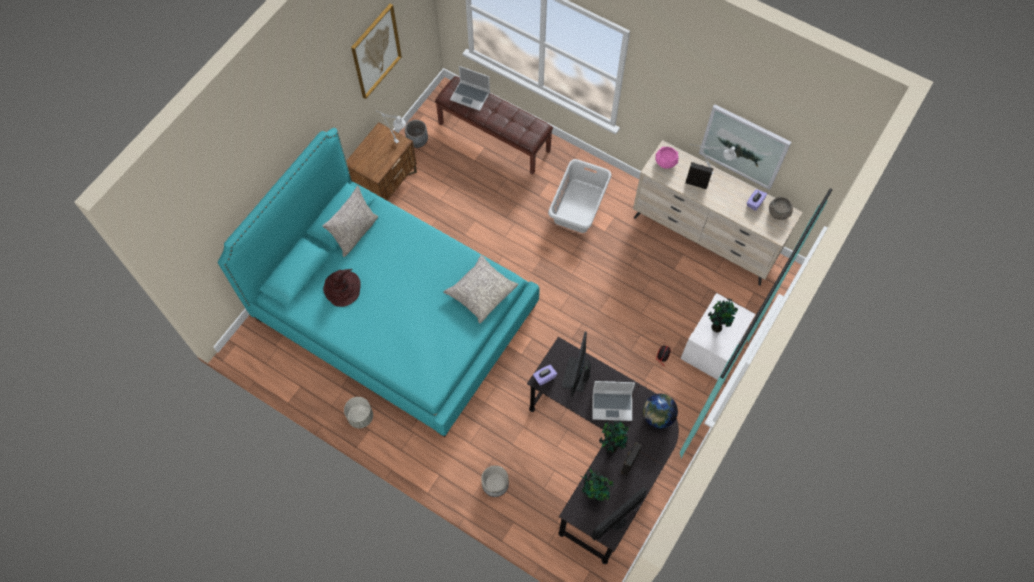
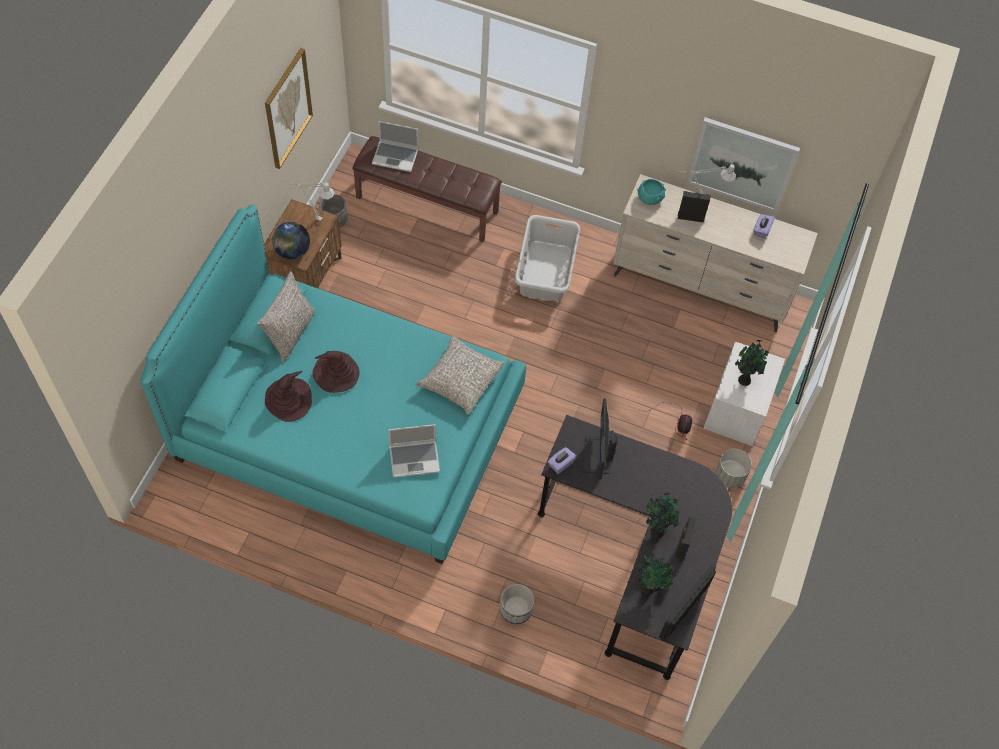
camera: 15 degrees left, 5 degrees down
(360, 417) = (332, 556): grey planter -> grey planter (730, 475)
(383, 272) = (336, 373): none -> brown hat
(612, 405) = (648, 483): laptop -> laptop (415, 458)
(657, 416) = (703, 487): globe -> globe (292, 251)
(665, 162) = (649, 198): pink bowl -> turquoise bowl
(778, 212) = (791, 237): grey bowl -> none

